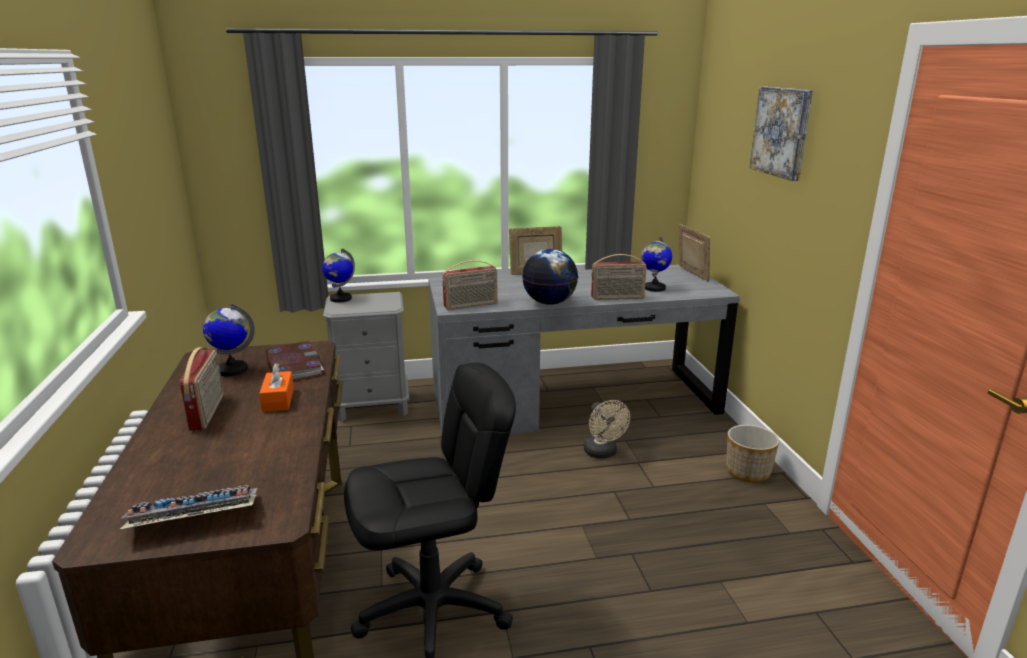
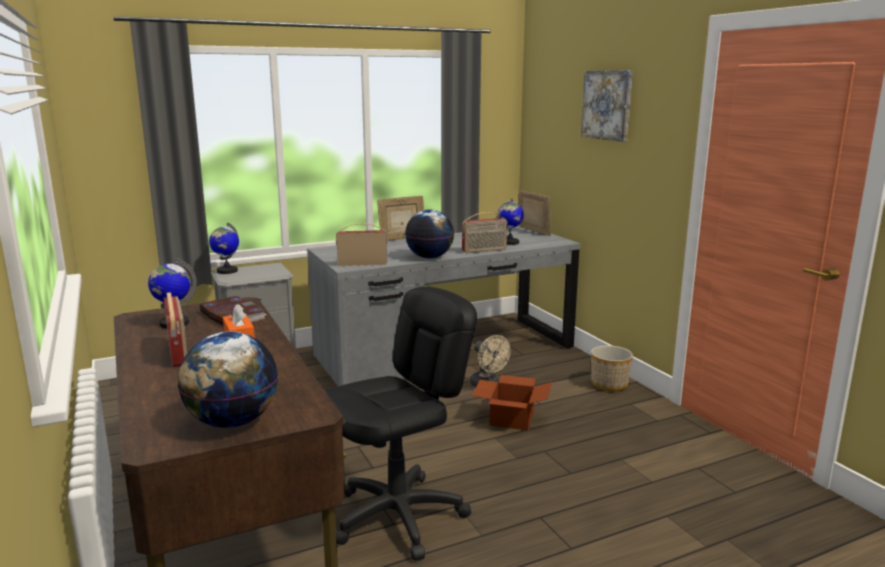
camera: 15 degrees left, 5 degrees down
(192, 520) = (232, 422): keyboard -> globe
(471, 305) = (362, 264): radio -> radio turned 150 degrees counterclockwise
(611, 501) = (510, 418): none -> cardboard box

